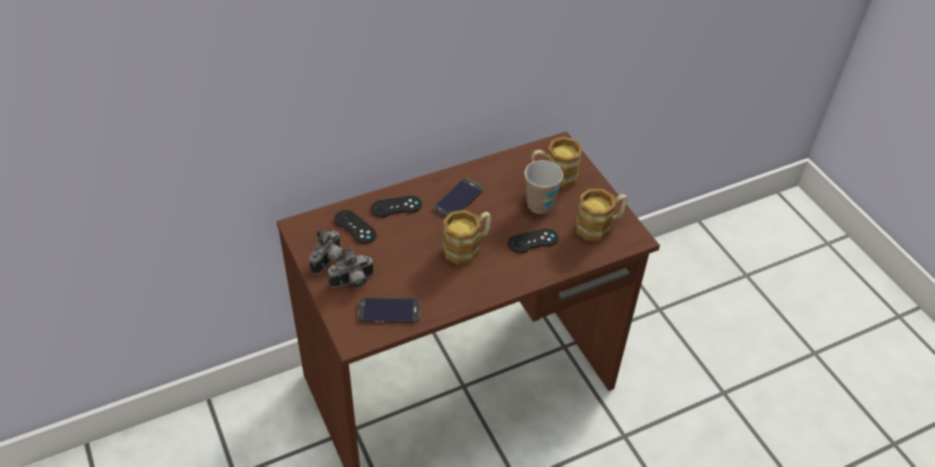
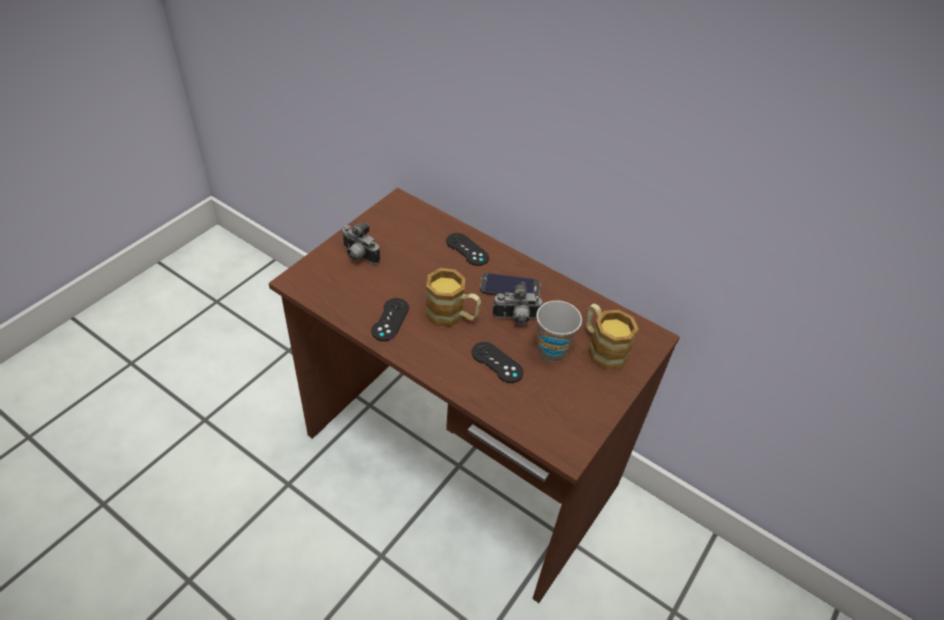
camera: 60 degrees right, 0 degrees up
(330, 261) = (373, 233): camera -> camera (516, 318)
(355, 227) = (423, 233): black game controller -> black game controller (390, 319)
(389, 311) = (340, 290): phone -> none
(599, 226) = (560, 412): mug -> none

